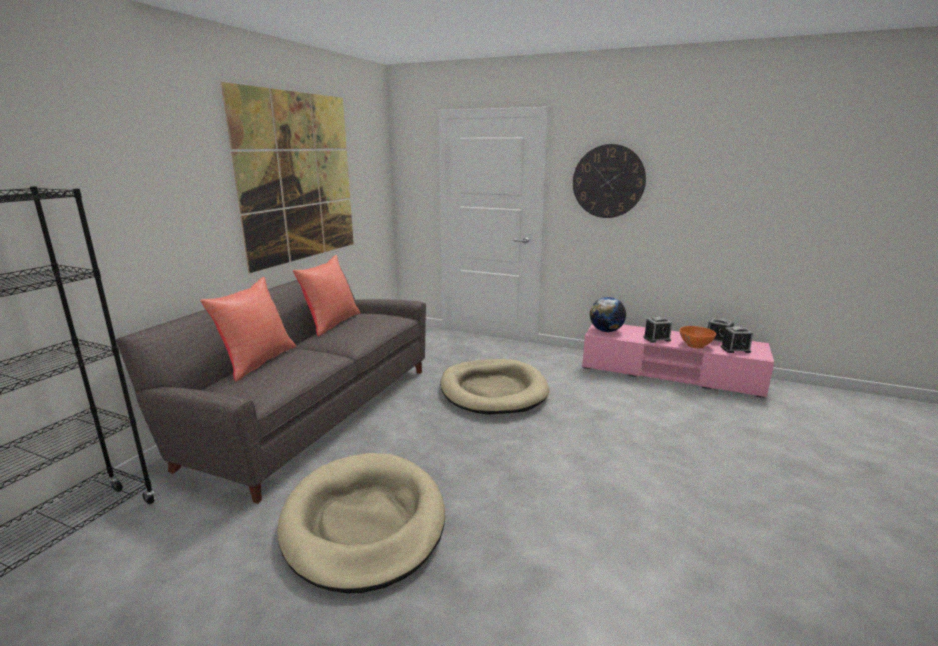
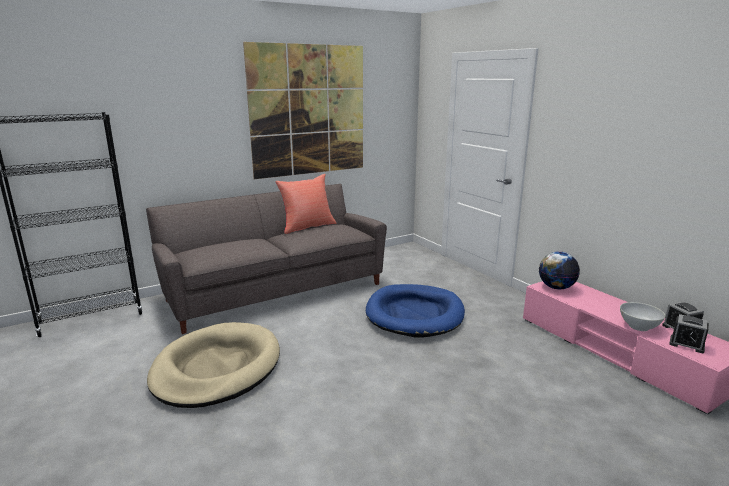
camera: 35 degrees right, 0 degrees up
(257, 361) = (226, 241): red pillow -> none
(493, 390) = (414, 314): beige dog bed -> blue dog bed
(608, 181) = (585, 128): wall clock -> none
(657, 339) = (602, 308): alarm clock -> none
(695, 345) = (639, 326): orange bowl -> white bowl

